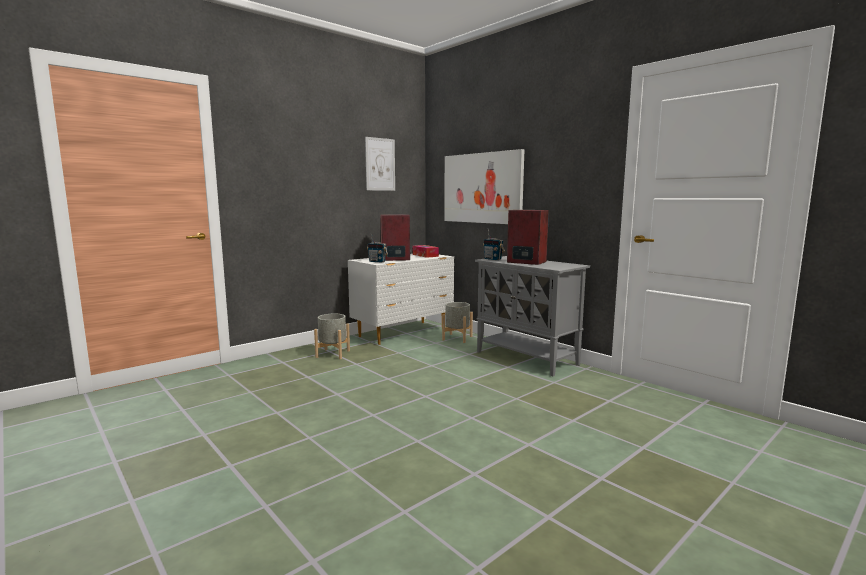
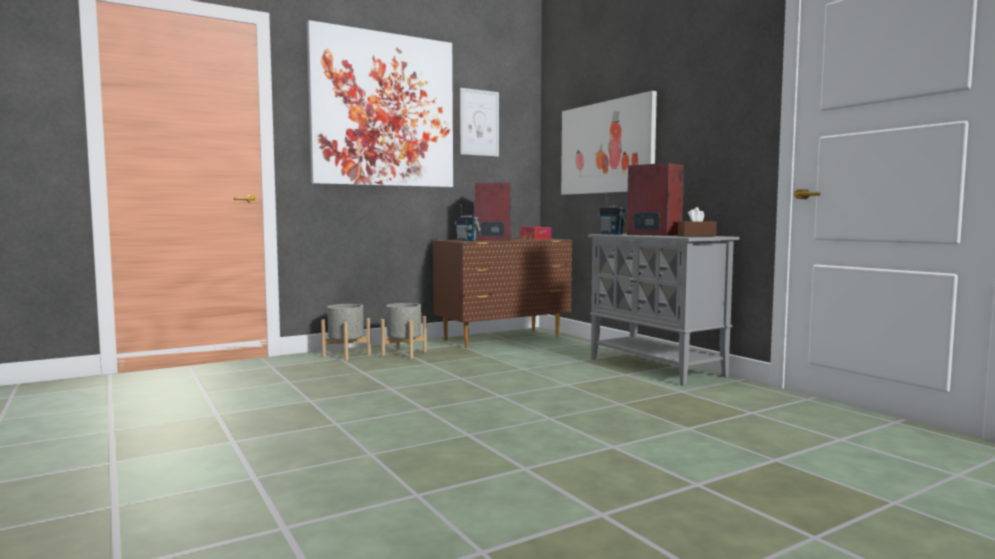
camera: 10 degrees right, 5 degrees down
(306, 157) = (383, 110): none -> picture
(404, 333) = (504, 338): white dresser -> brown dresser
(457, 338) = (571, 345): grey planter -> grey planter (346, 355)
(559, 264) = (696, 236): none -> brown tissue box

